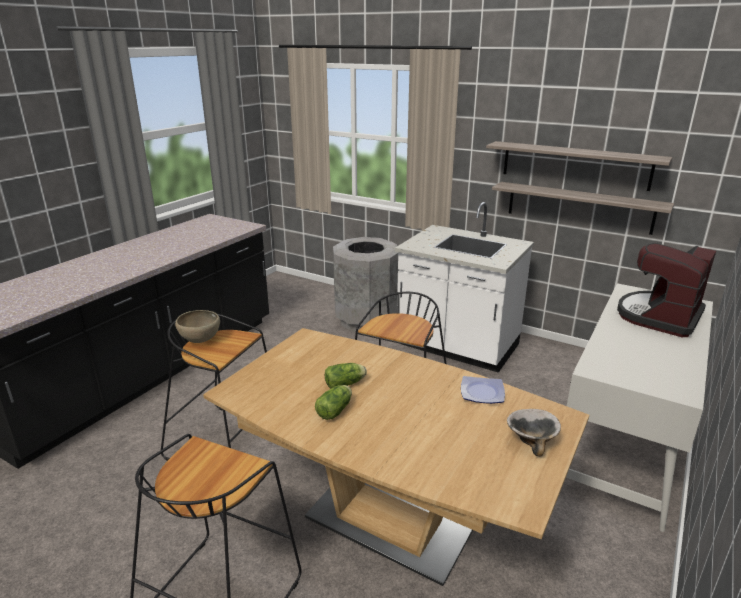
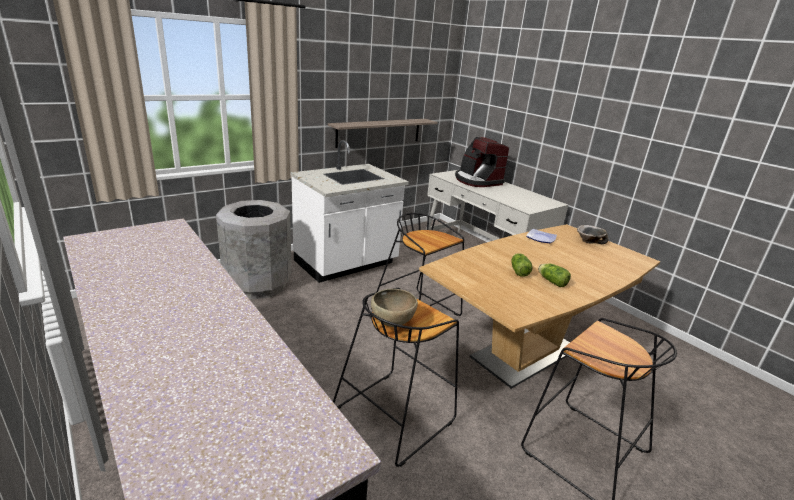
camera: 70 degrees left, 0 degrees up
(575, 165) = (375, 102): shelf -> none

